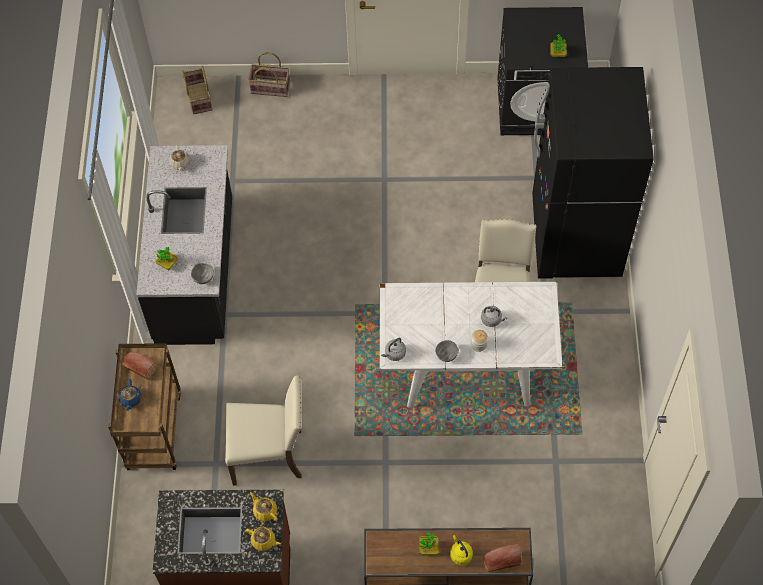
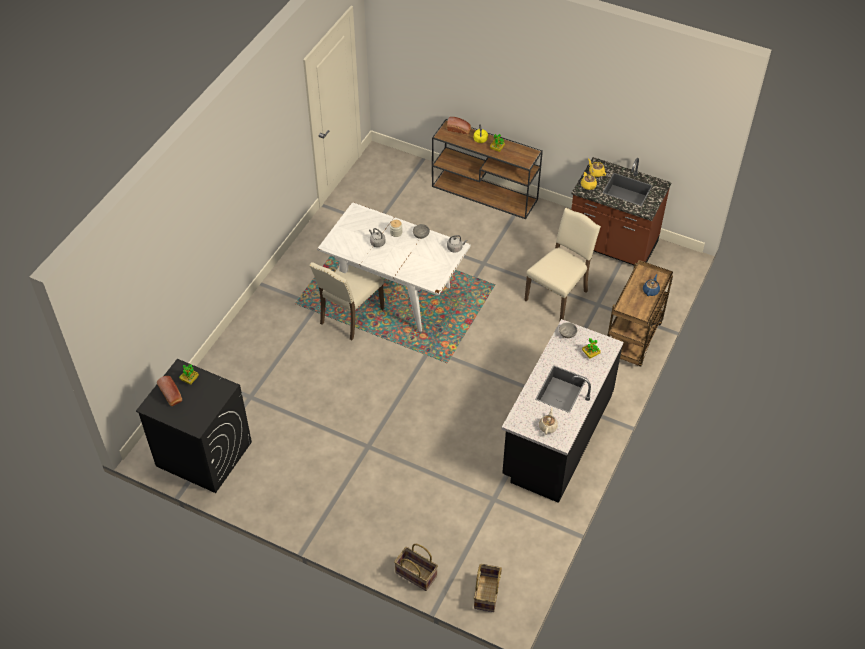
camera: 155 degrees left, 10 degrees down
(139, 367) = (637, 308): bread -> bread (171, 395)
(269, 455) = (558, 295): beige chair -> beige chair turned 105 degrees clockwise
(575, 238) = (257, 343): black fridge -> none

